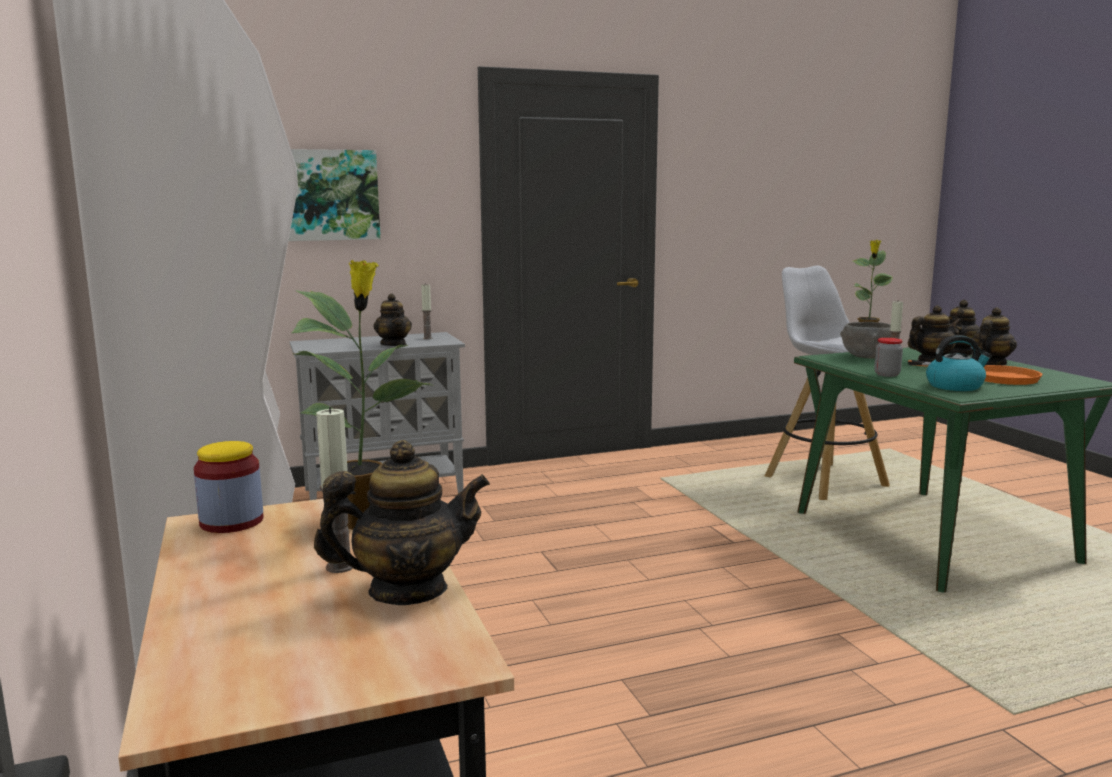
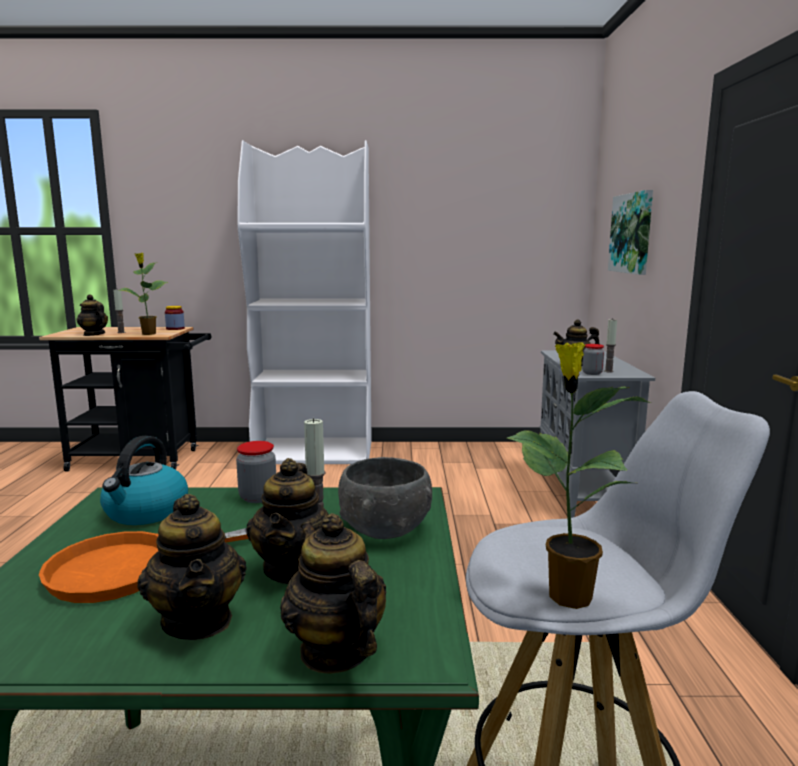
camera: 110 degrees right, 0 degrees up
(407, 591) = (94, 334): teapot -> teapot turned 120 degrees clockwise
(441, 341) = (592, 373): none -> jar

